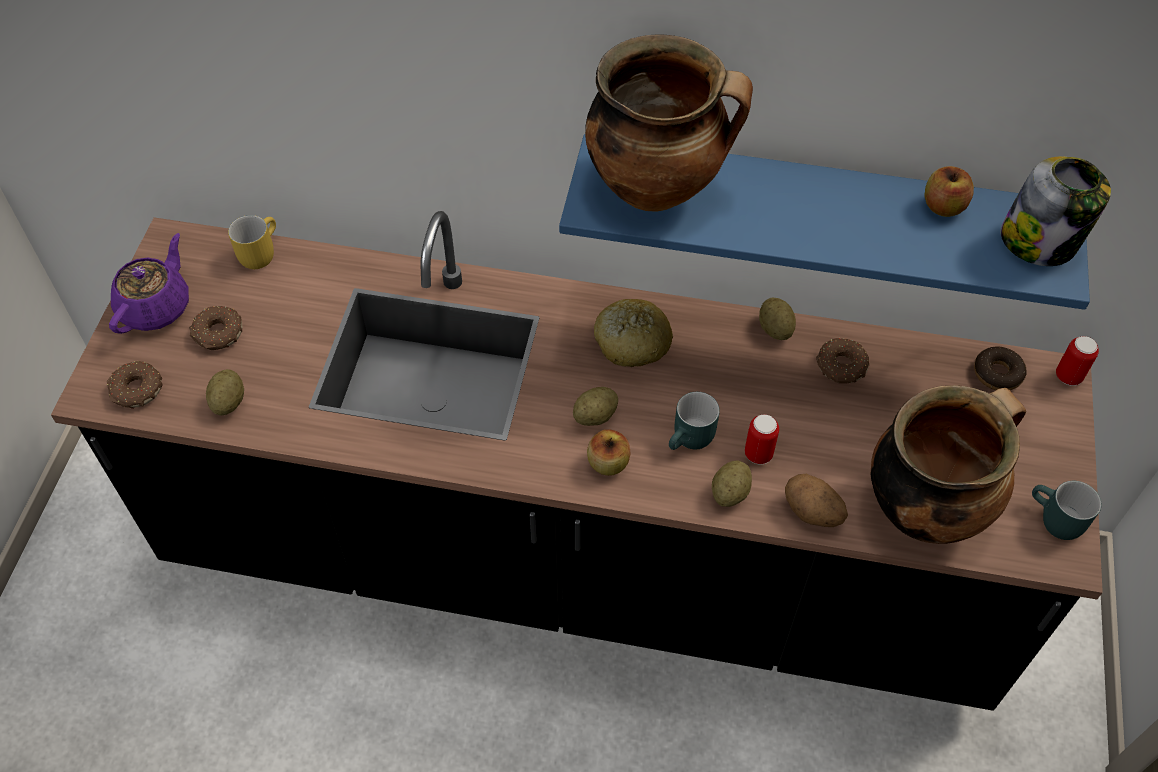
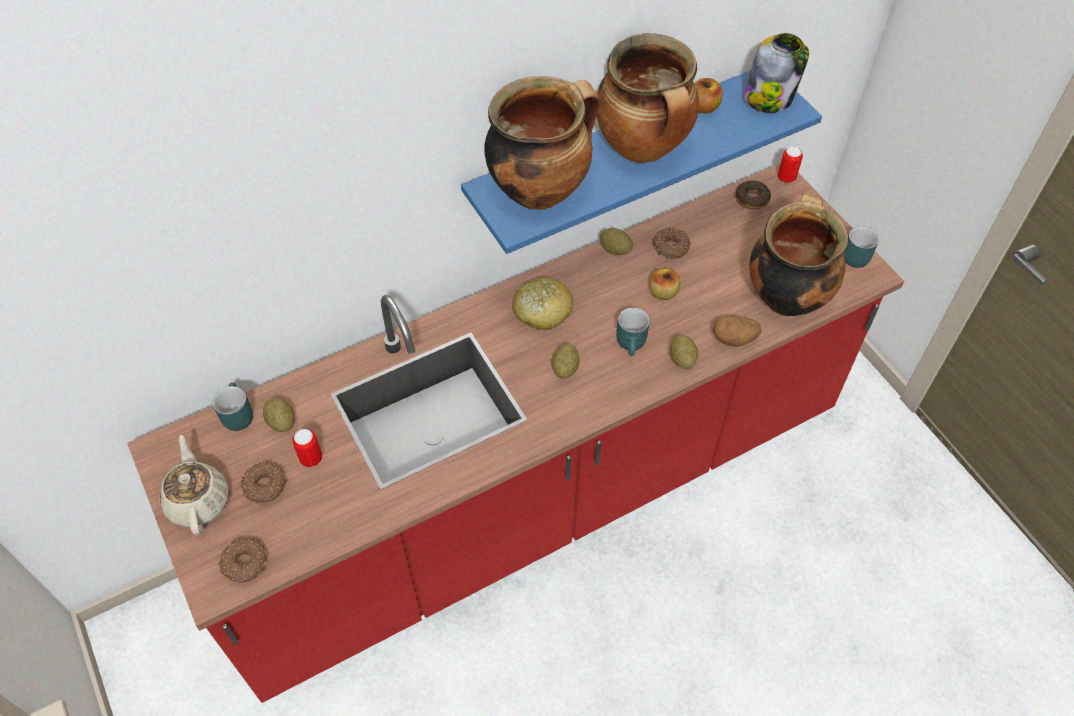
camera: 40 degrees left, 0 degrees up
(156, 307) = (198, 500): purple teapot -> beige teapot
(228, 402) = (321, 524): potato -> potato (281, 422)
(258, 252) = (235, 415): yellow mug -> turquoise mug
(579, 565) = (537, 497): black counter -> red counter
(608, 463) = (600, 390): apple -> apple (663, 293)
(758, 454) = (675, 327): can -> can (311, 459)
(820, 211) = (644, 148): none -> cooking pot

